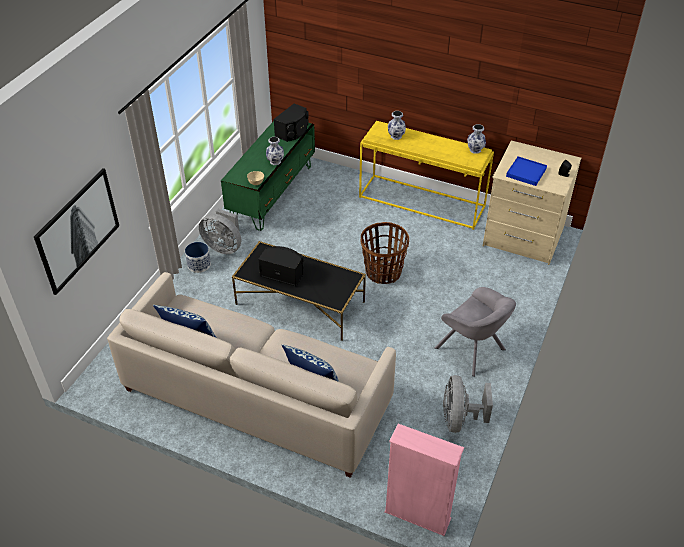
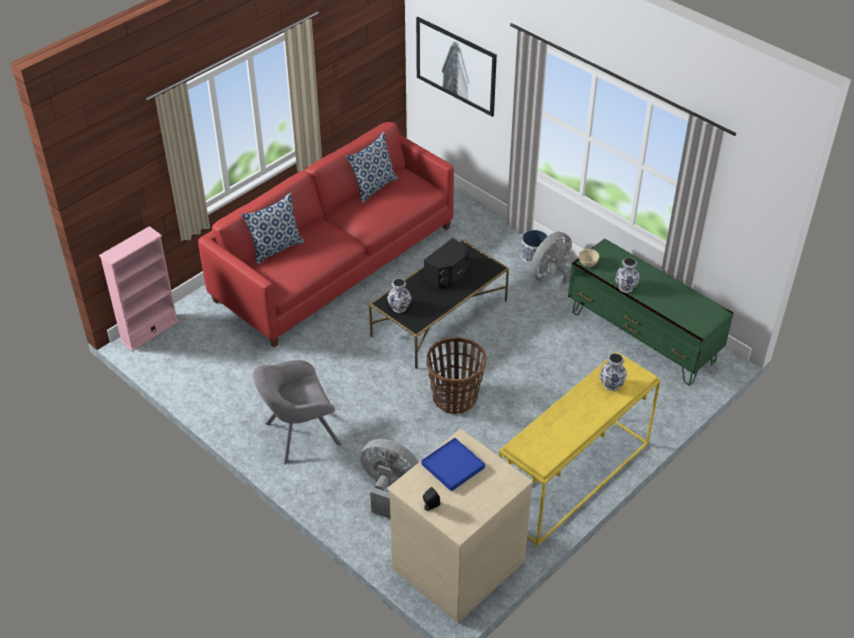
camera: 110 degrees right, 0 degrees up
(256, 396) = (335, 263): beige sofa -> red sofa
(293, 131) = (687, 317): black speaker -> none
(459, 419) = (223, 392): grey fan -> grey fan (389, 491)
(475, 150) = (548, 457): vase -> vase (399, 307)

